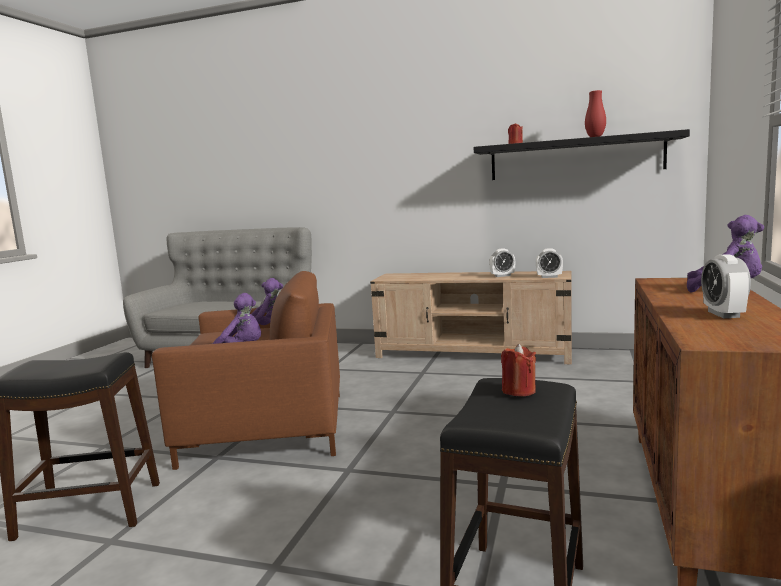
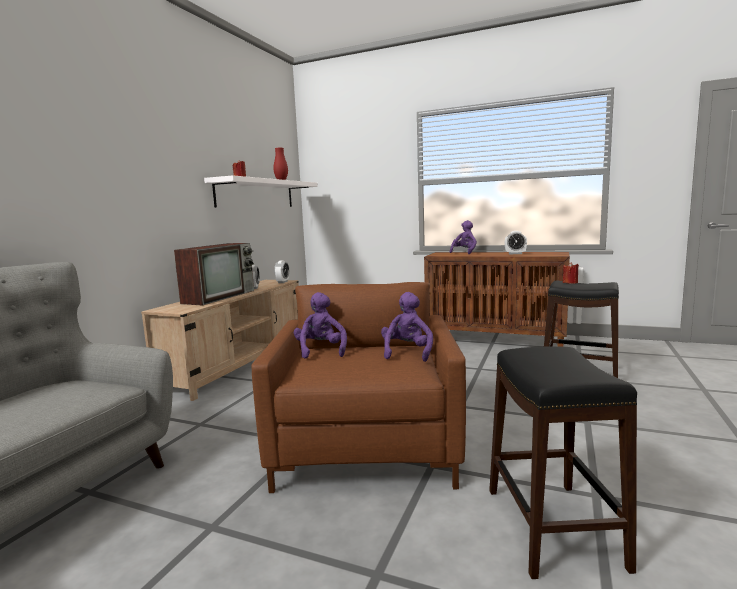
camera: 85 degrees left, 0 degrees up
(448, 276) = (220, 296): none -> television
(575, 158) = (256, 194): black shelf -> white shelf

